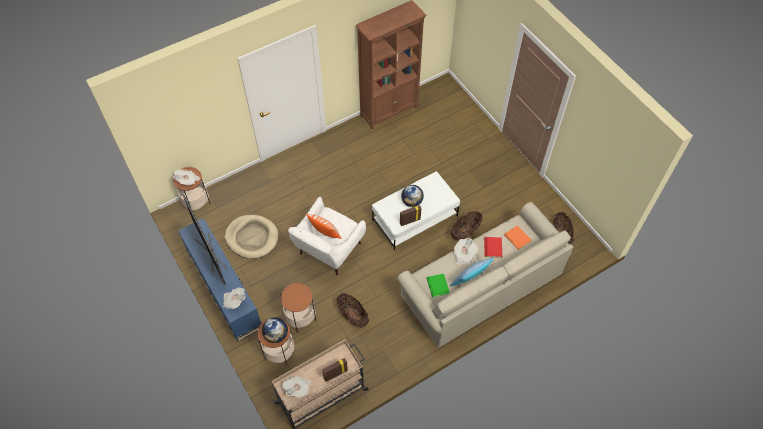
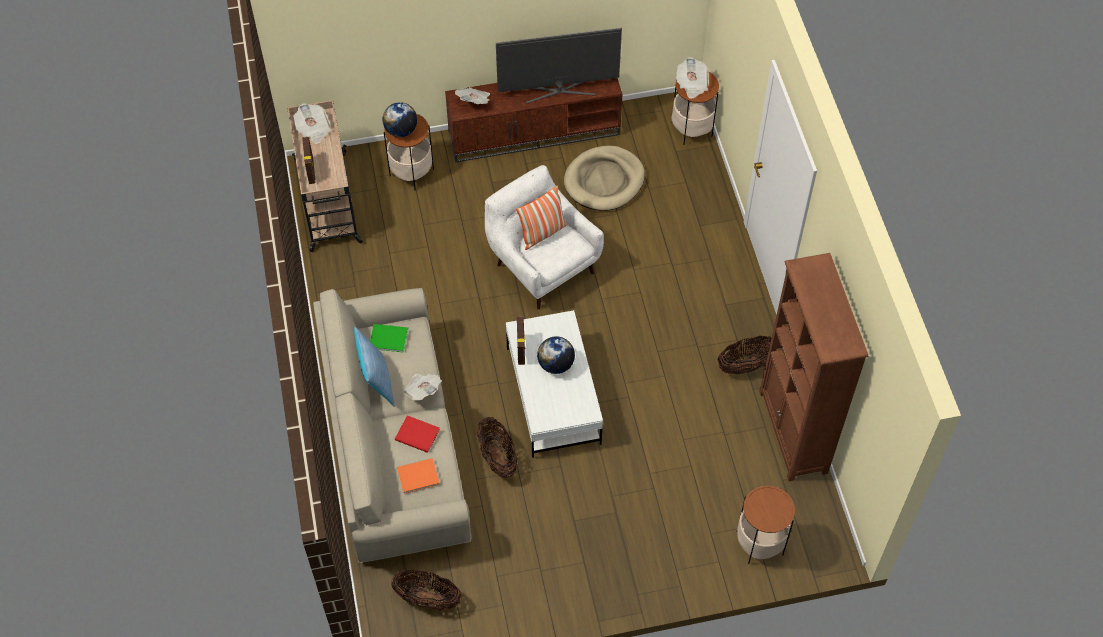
camera: 110 degrees right, 0 degrees up
(223, 288) = (535, 132): blue tv stand -> brown tv stand
(301, 318) = (449, 207): side table -> side table (759, 543)
(353, 316) = (424, 266): basket -> basket (746, 365)

